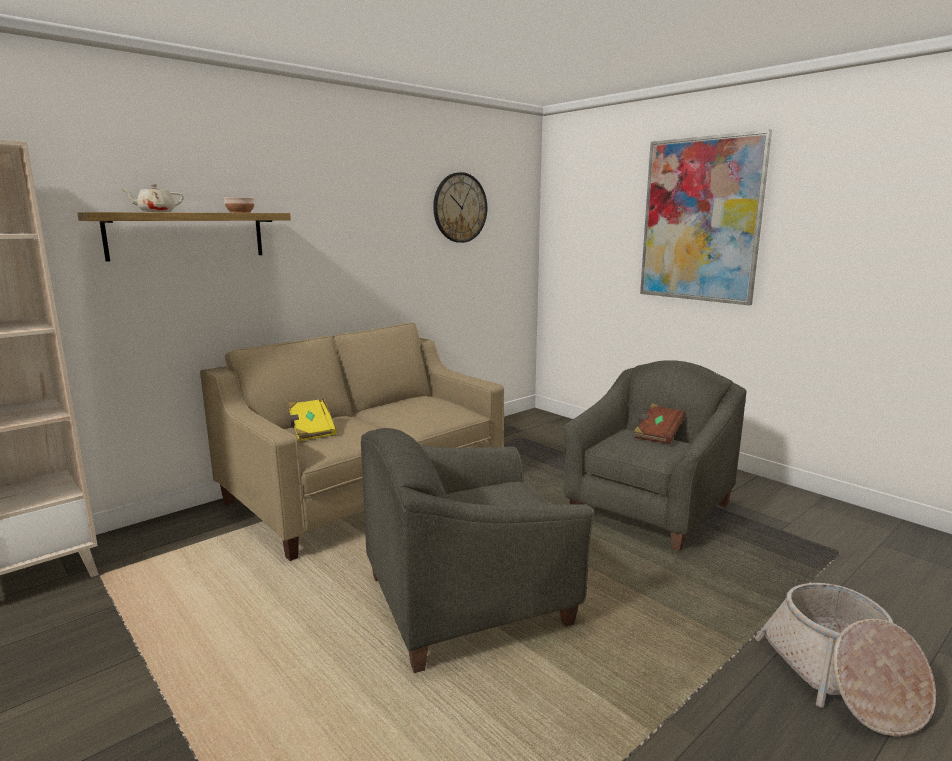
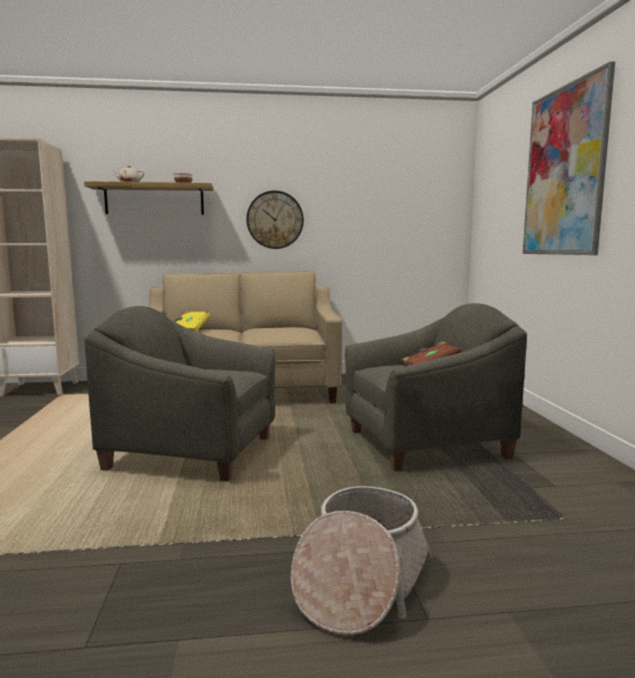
camera: 35 degrees right, 5 degrees down
(460, 208) = (378, 183): wall clock -> wall clock (275, 220)

